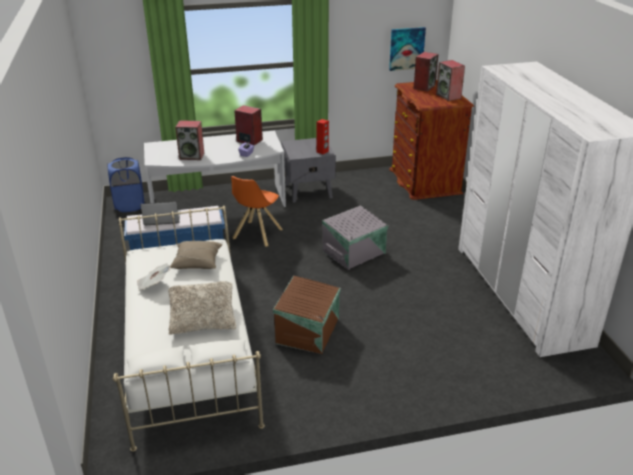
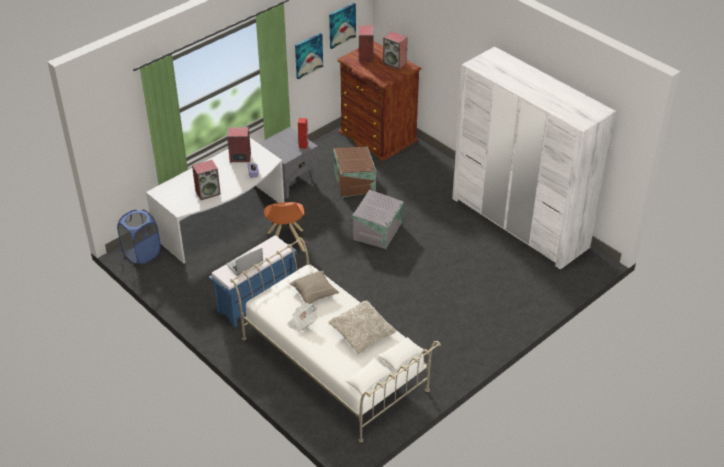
camera: 30 degrees left, 10 degrees up
(309, 330) = (399, 311): brown storage box -> brown storage box (355, 182)
(360, 68) = (308, 55): none -> picture

